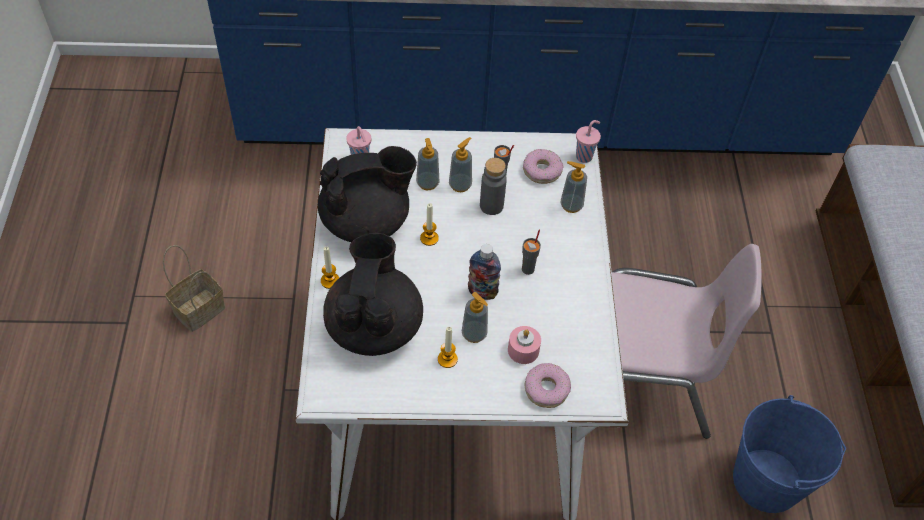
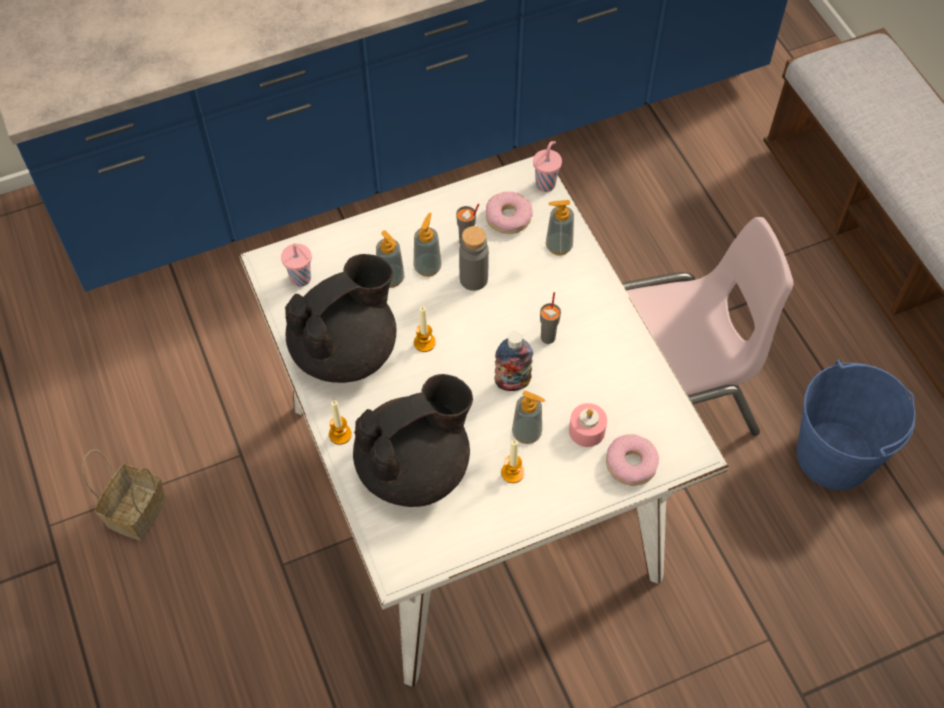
camera: 20 degrees left, 5 degrees up
(374, 325) = (415, 466): black teapot -> black teapot turned 75 degrees clockwise

